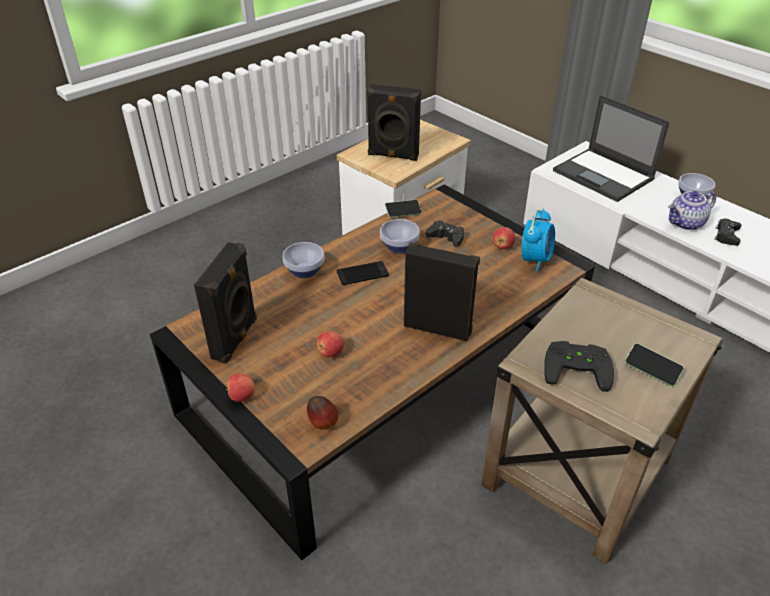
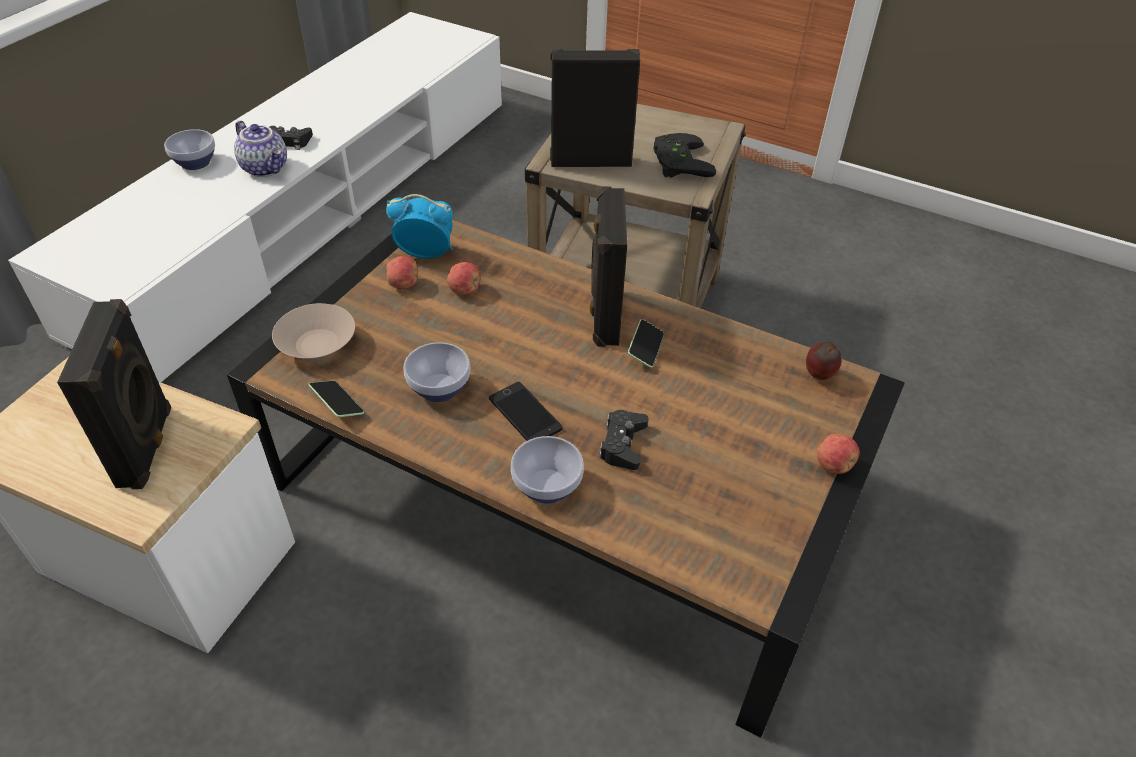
camera: 110 degrees left, 5 degrees up
(236, 339) = (742, 515): black speaker -> black speaker (590, 160)
(330, 353) = (706, 402): apple -> apple (465, 290)
(446, 237) = (398, 342): black game controller -> black game controller (622, 444)
(455, 211) = (318, 345): none -> beige bowl
(604, 175) = (136, 235): laptop -> none
(652, 370) = (652, 124): phone -> phone (645, 349)

